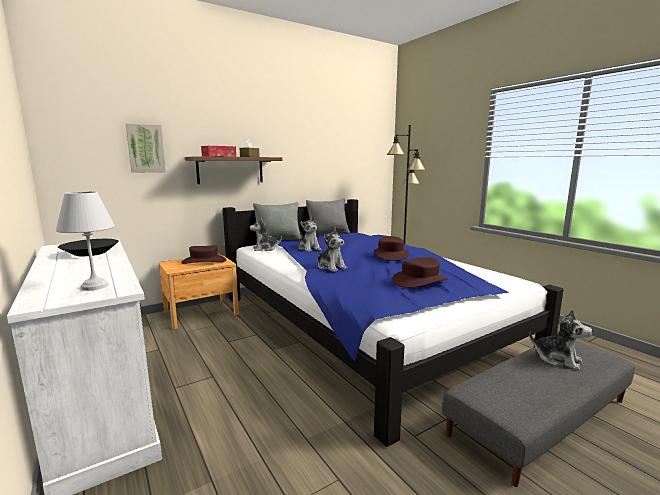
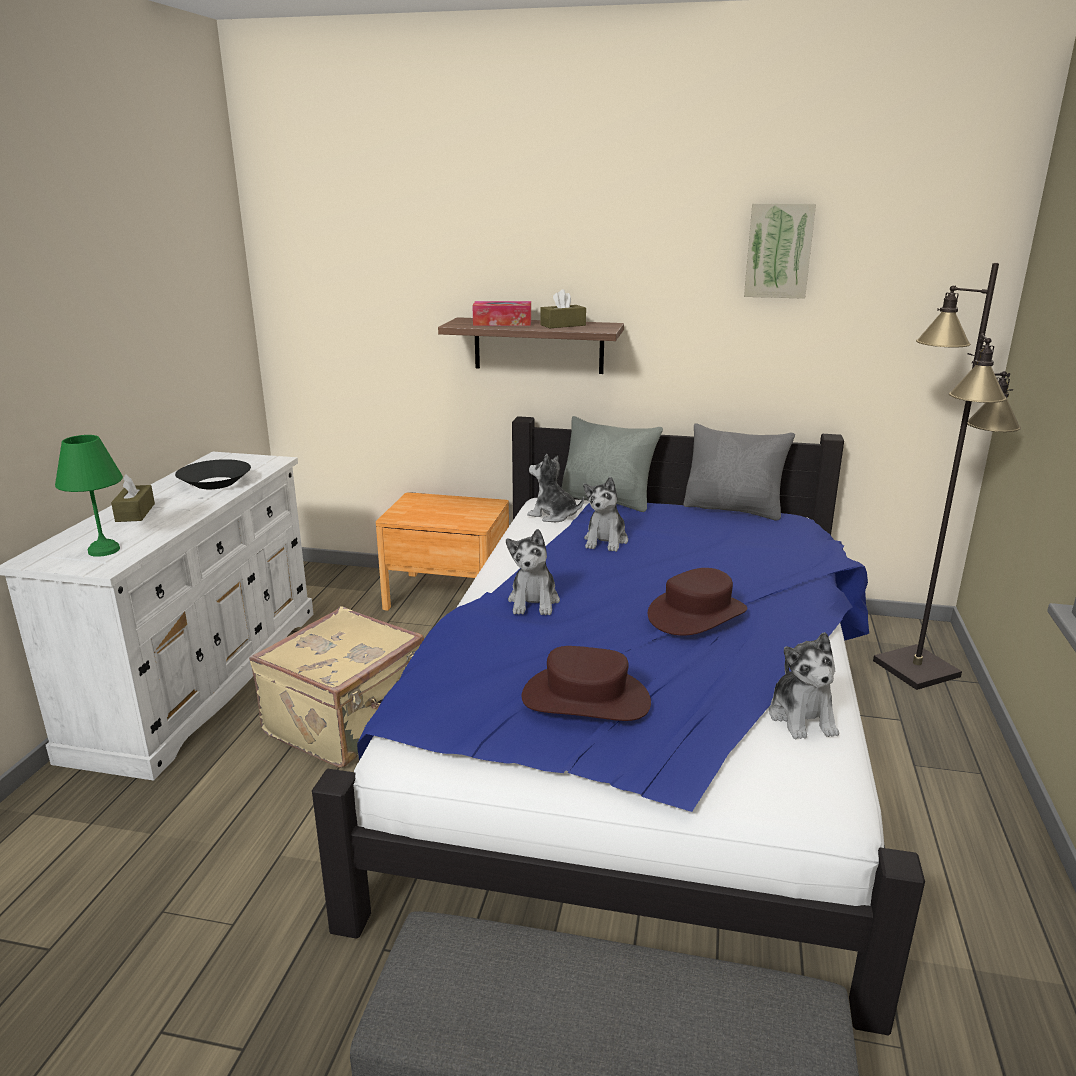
camera: 45 degrees right, 10 degrees up
(64, 271) = (135, 512): none -> brown tissue box
(93, 286) = (103, 550): white table lamp -> green table lamp
(146, 148) = (396, 302): picture -> picture (778, 250)
(204, 261) = (457, 510): brown hat -> none
(240, 374) = (349, 722): none -> beige suitcase
(557, 359) = (692, 1008): plush toy -> plush toy (802, 717)

